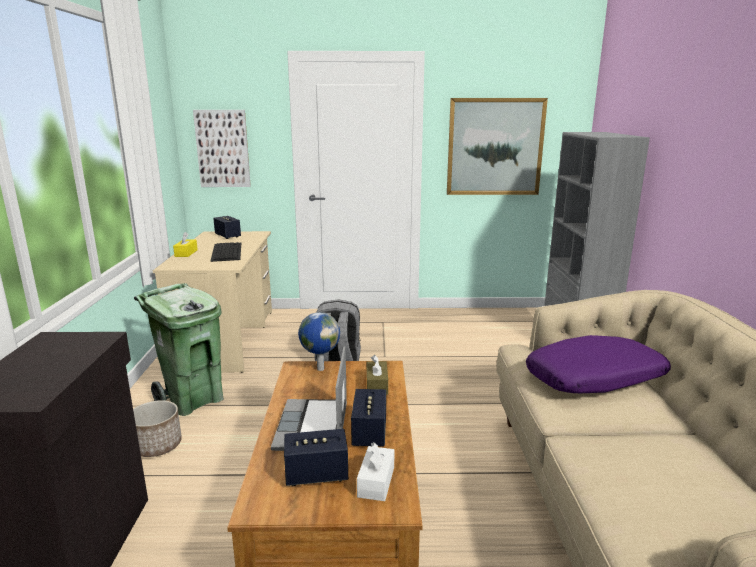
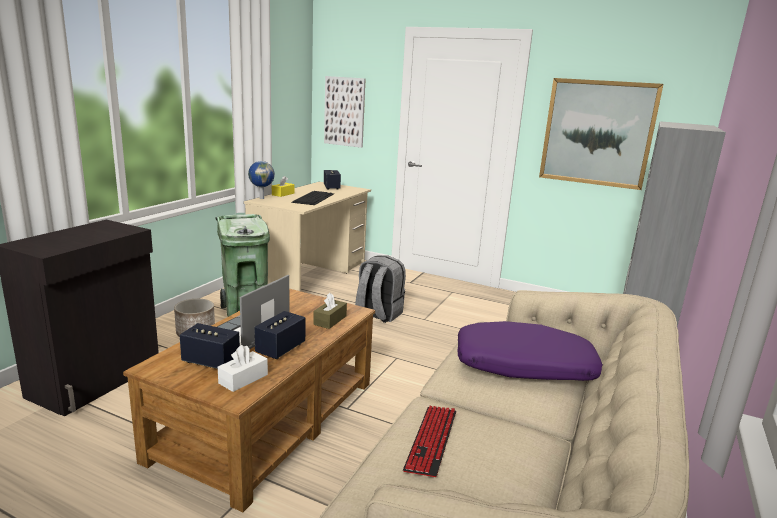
camera: 25 degrees right, 0 degrees up
(320, 369) = (303, 298): globe -> globe (262, 198)
(628, 477) = (431, 441): none -> keyboard

